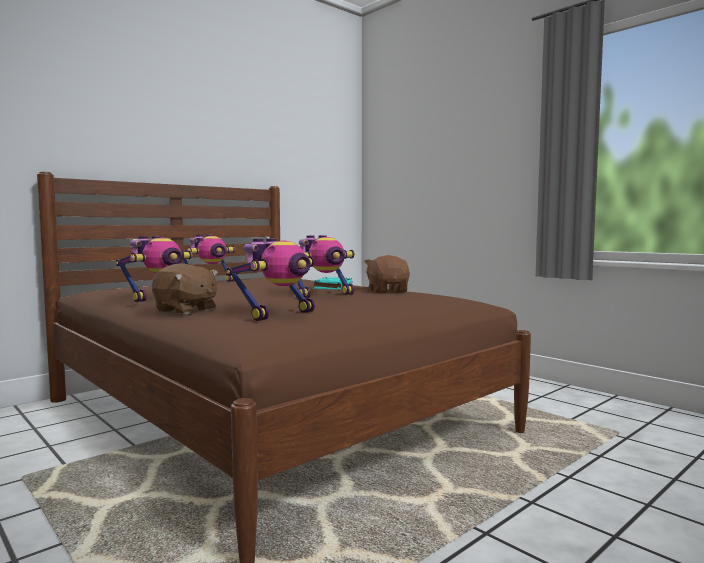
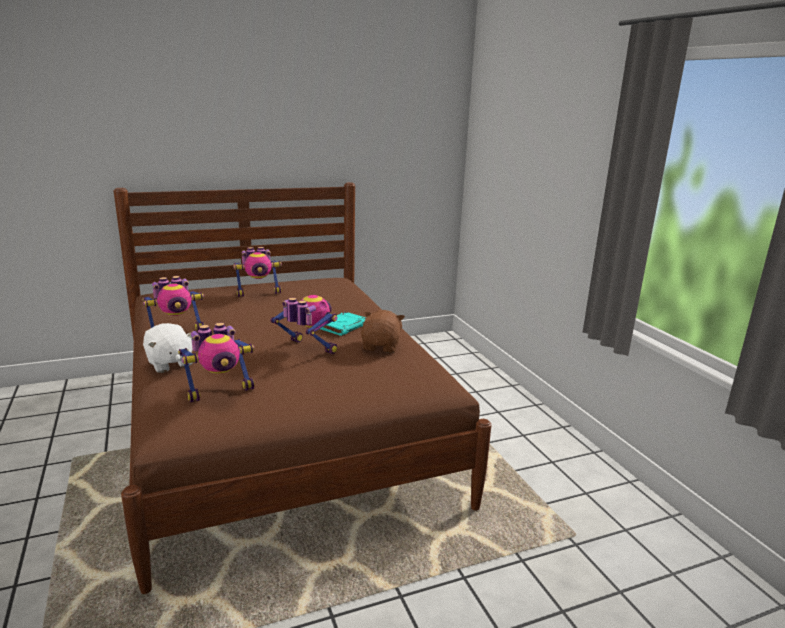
camera: 20 degrees right, 15 degrees up
(186, 310) = (169, 363): brown plush toy -> white plush toy
(323, 295) = (308, 349): toy robot -> toy robot turned 135 degrees counterclockwise

